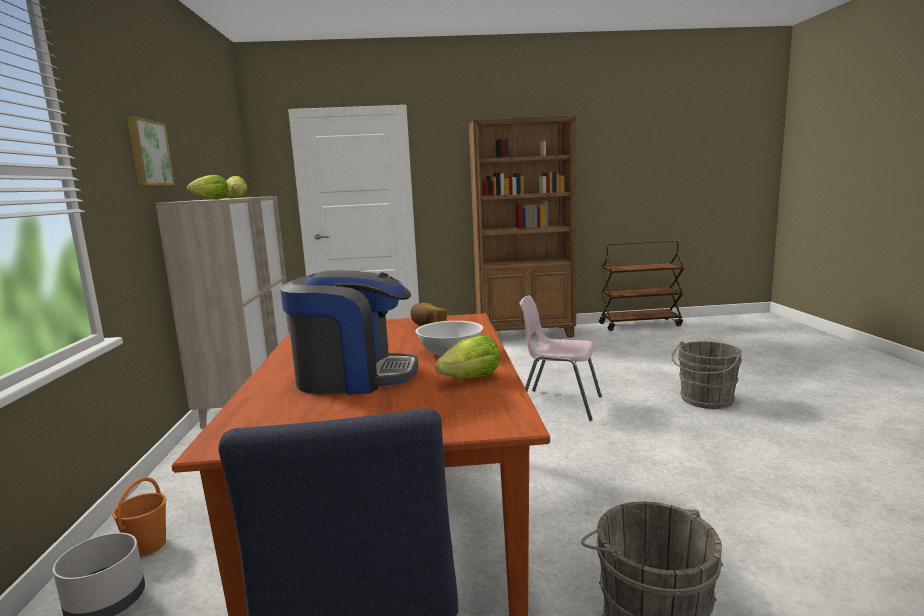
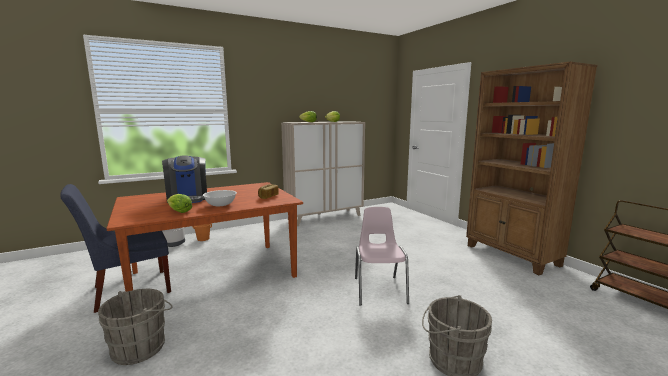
camera: 65 degrees right, 0 degrees up
(148, 153) = (283, 101): picture -> none

